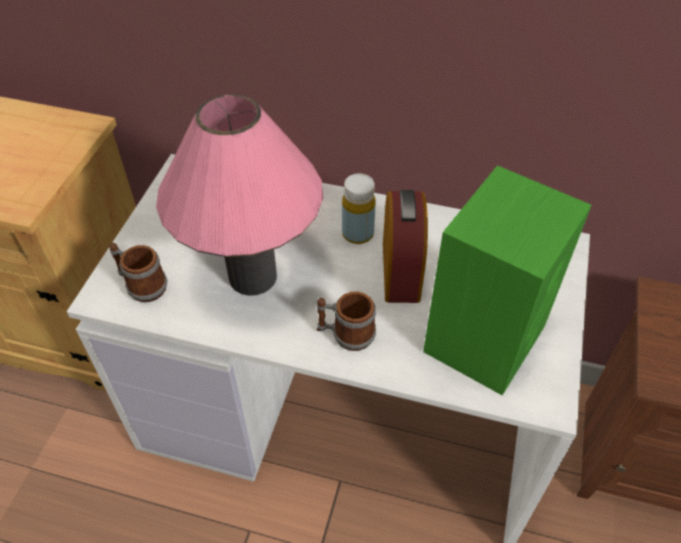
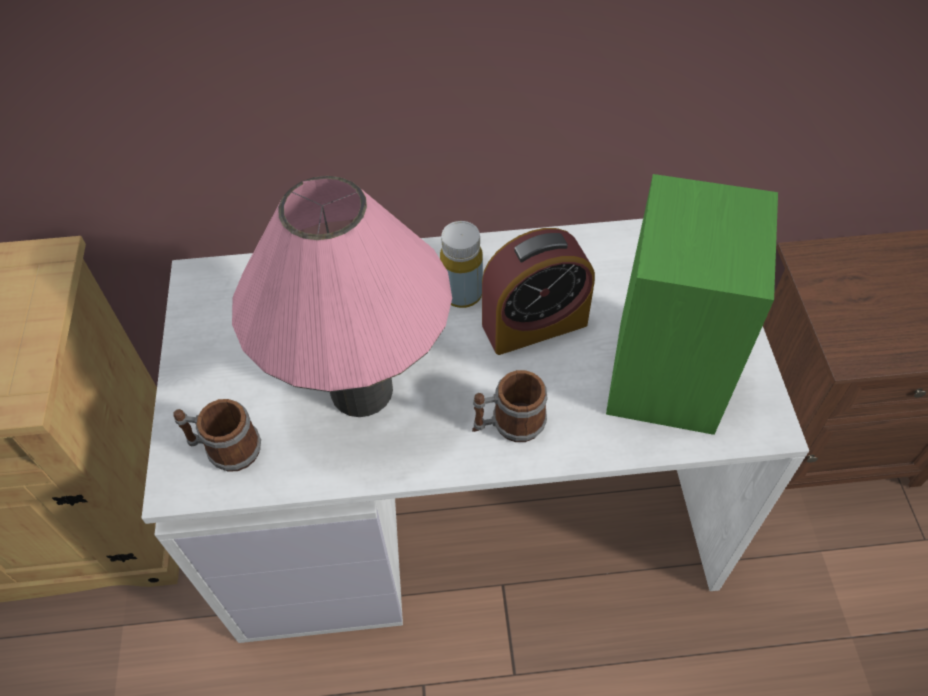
camera: 20 degrees left, 5 degrees up
(400, 271) = (534, 324): alarm clock -> alarm clock turned 90 degrees clockwise

